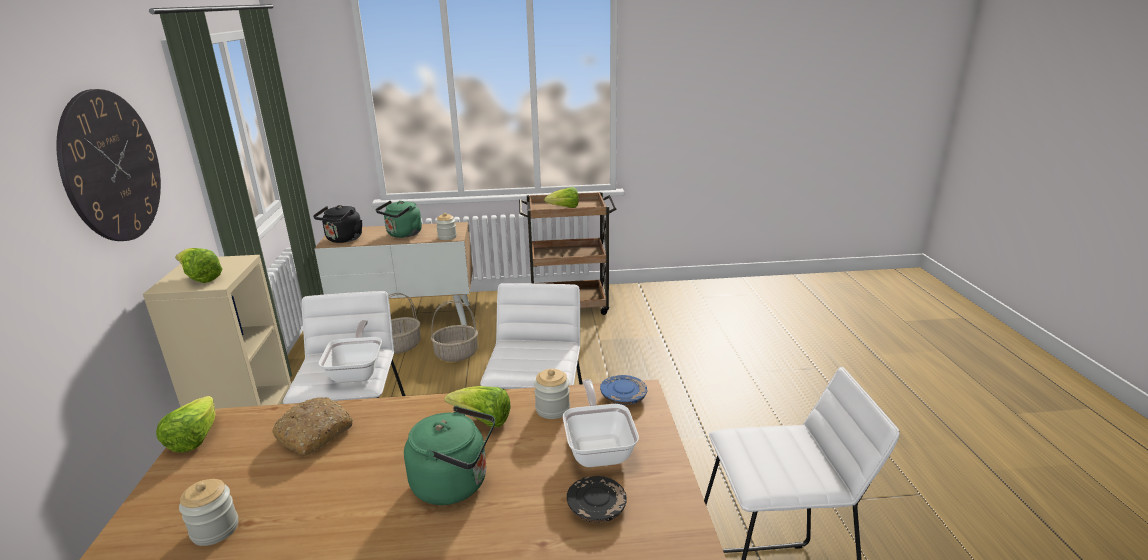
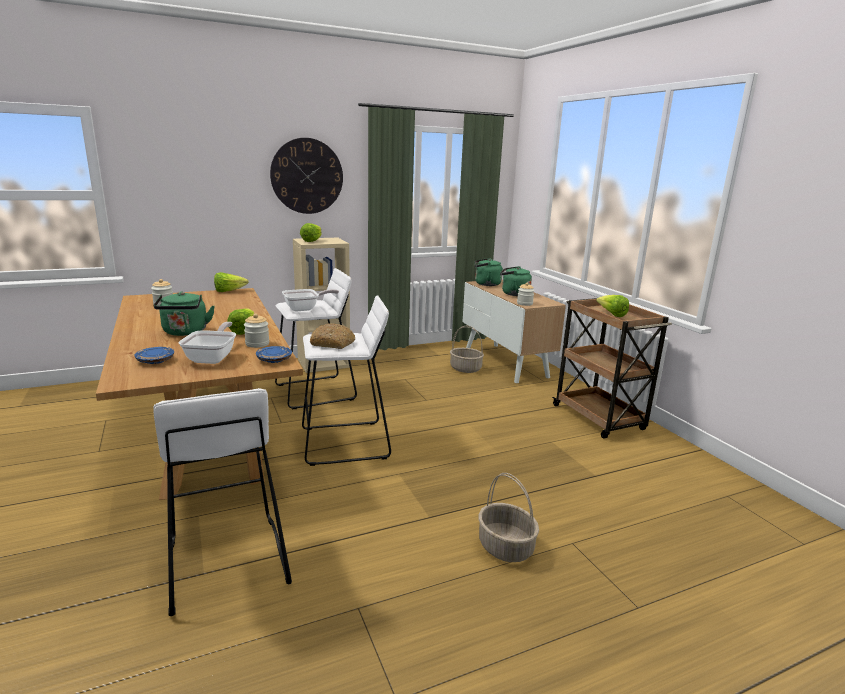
camera: 70 degrees right, 5 degrees down
(315, 433) = (232, 306): bread -> bread (333, 343)
(343, 239) = (486, 284): black kettle -> green kettle
(457, 354) = (472, 388): basket -> basket (506, 547)
(596, 507) = (155, 361): black plate -> blue plate
(599, 448) = (213, 357): frying pan -> frying pan turned 60 degrees counterclockwise

